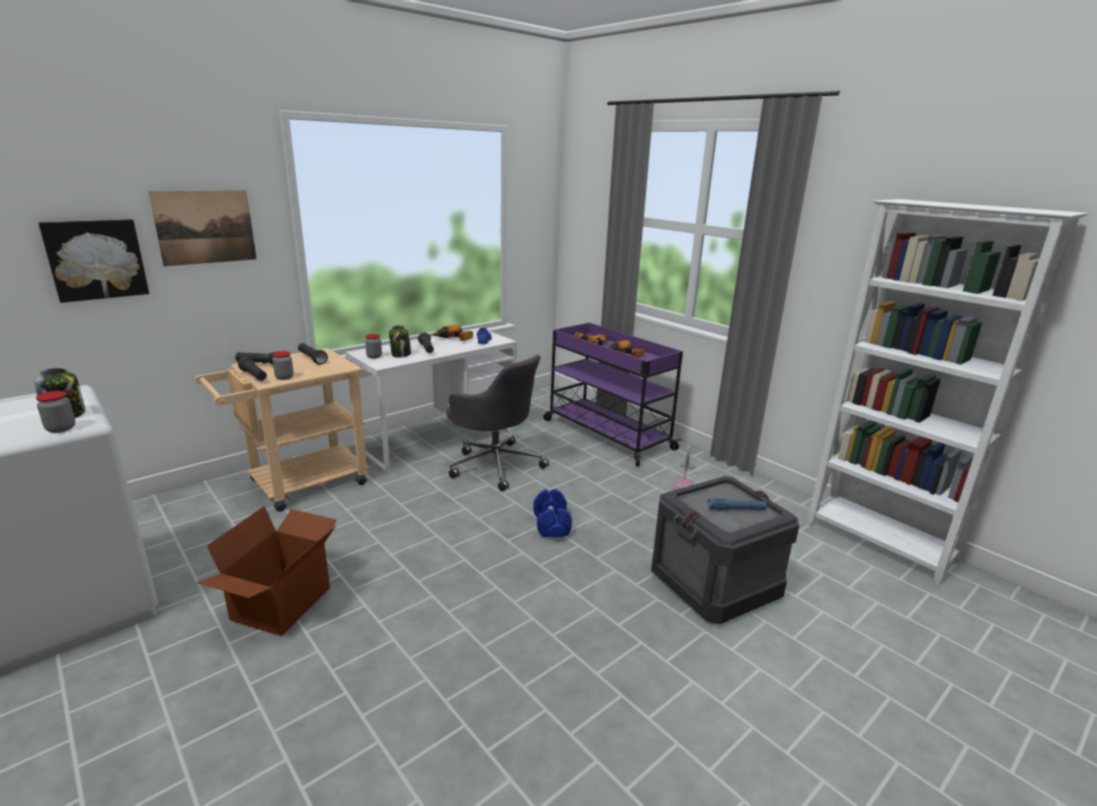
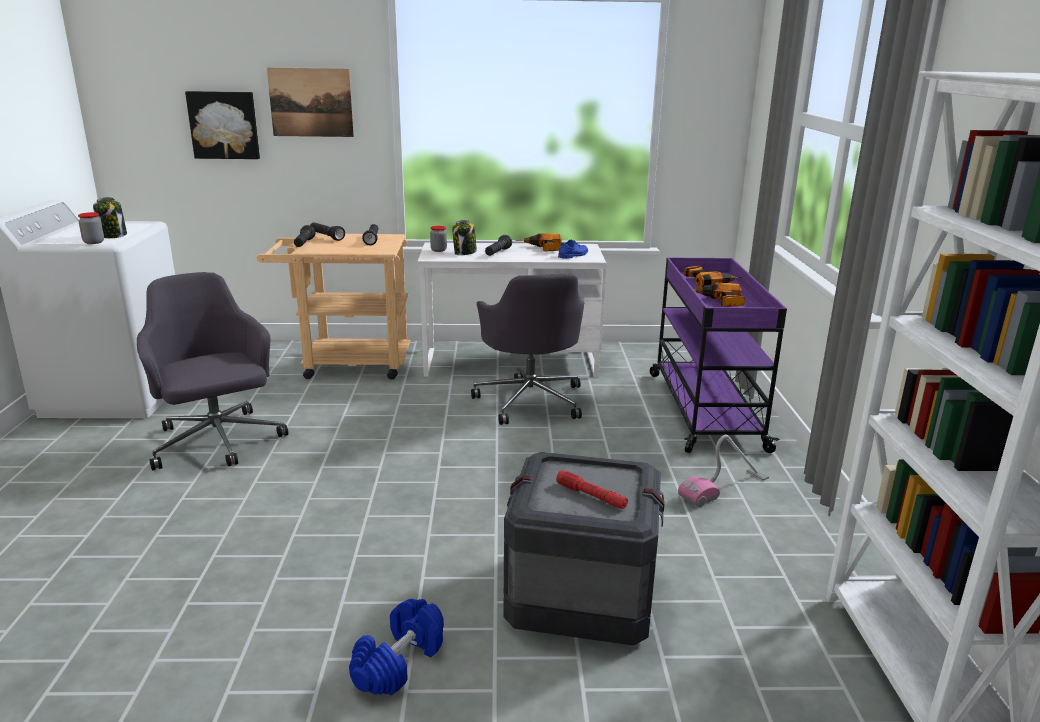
camera: 40 degrees right, 0 degrees up
(283, 604) = (217, 442): cardboard box -> grey office chair
(284, 377) = (323, 249): jar -> none
(551, 524) = (500, 470): blue dumbbell -> blue dumbbell (399, 662)
(736, 509) = (591, 496): blue flashlight -> red flashlight

